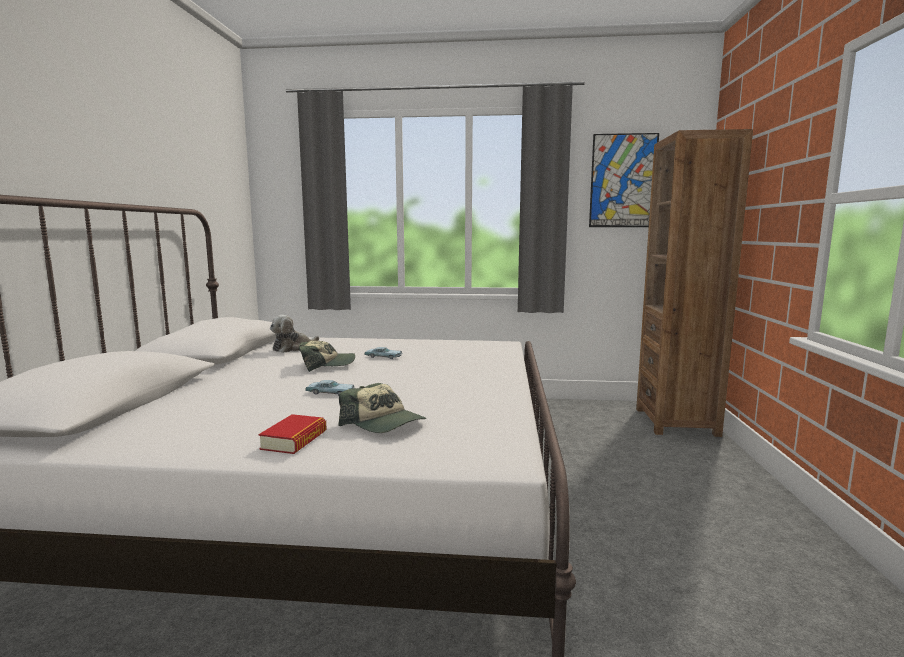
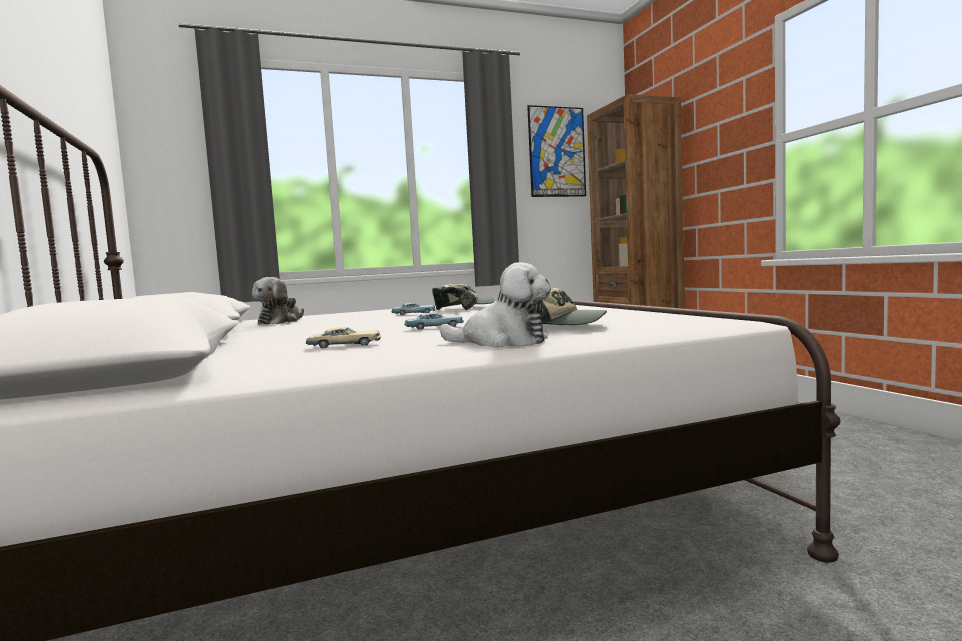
camera: 25 degrees left, 5 degrees down
(224, 411) = (344, 345): none -> beige toy car
(294, 440) = (502, 342): book -> plush toy
(326, 365) = (365, 322): cap -> cap (464, 308)

